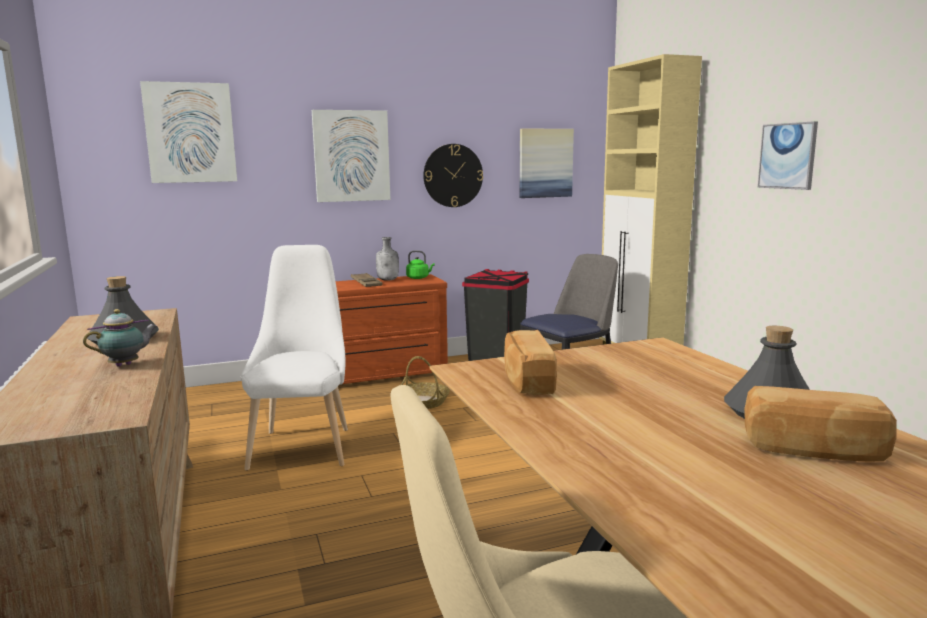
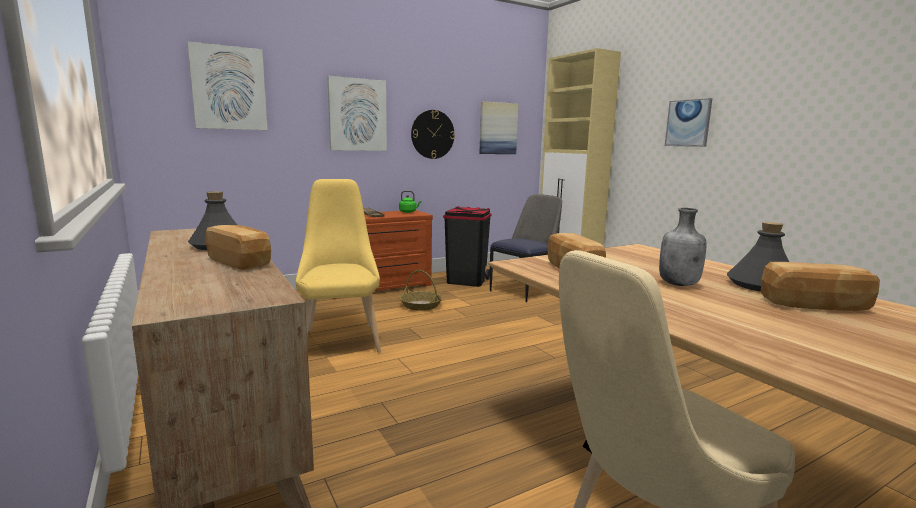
camera: 10 degrees left, 0 degrees up
(126, 365) = (240, 262): teapot -> bread
(303, 445) = (340, 338): white chair -> yellow chair
(388, 280) = (386, 213): grey bottle -> grey bottle (679, 284)

